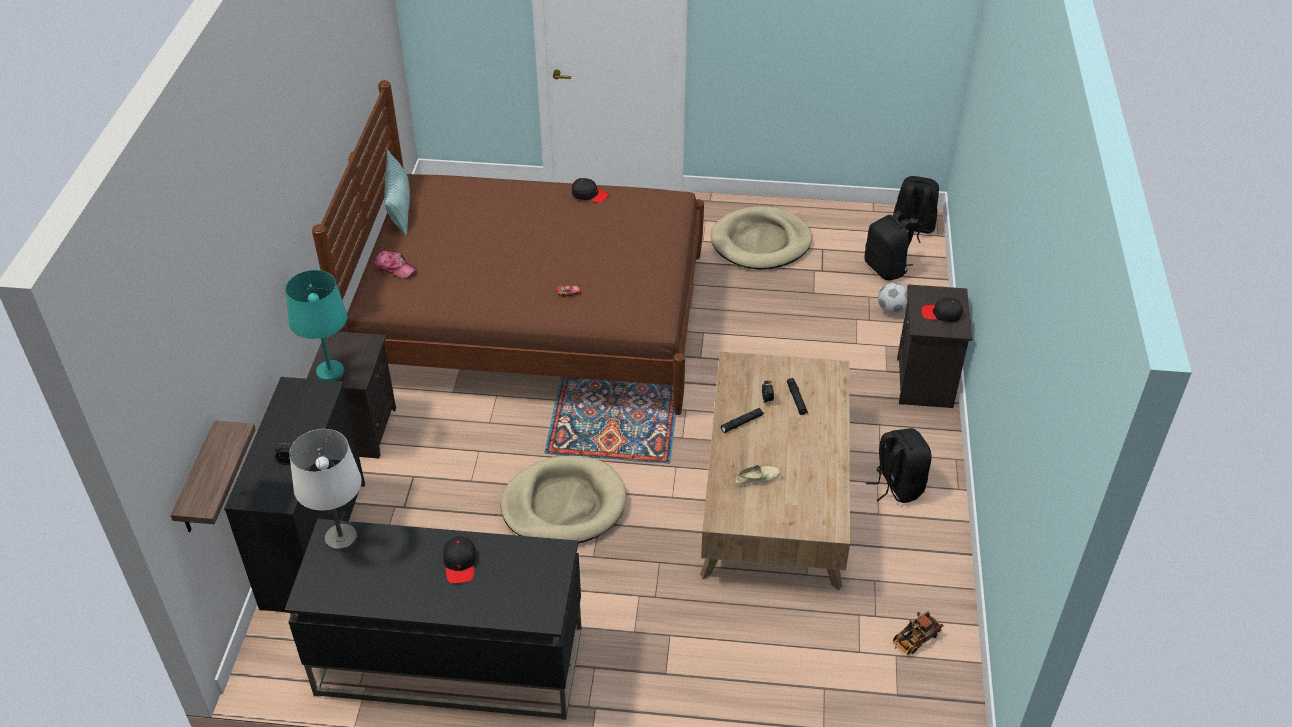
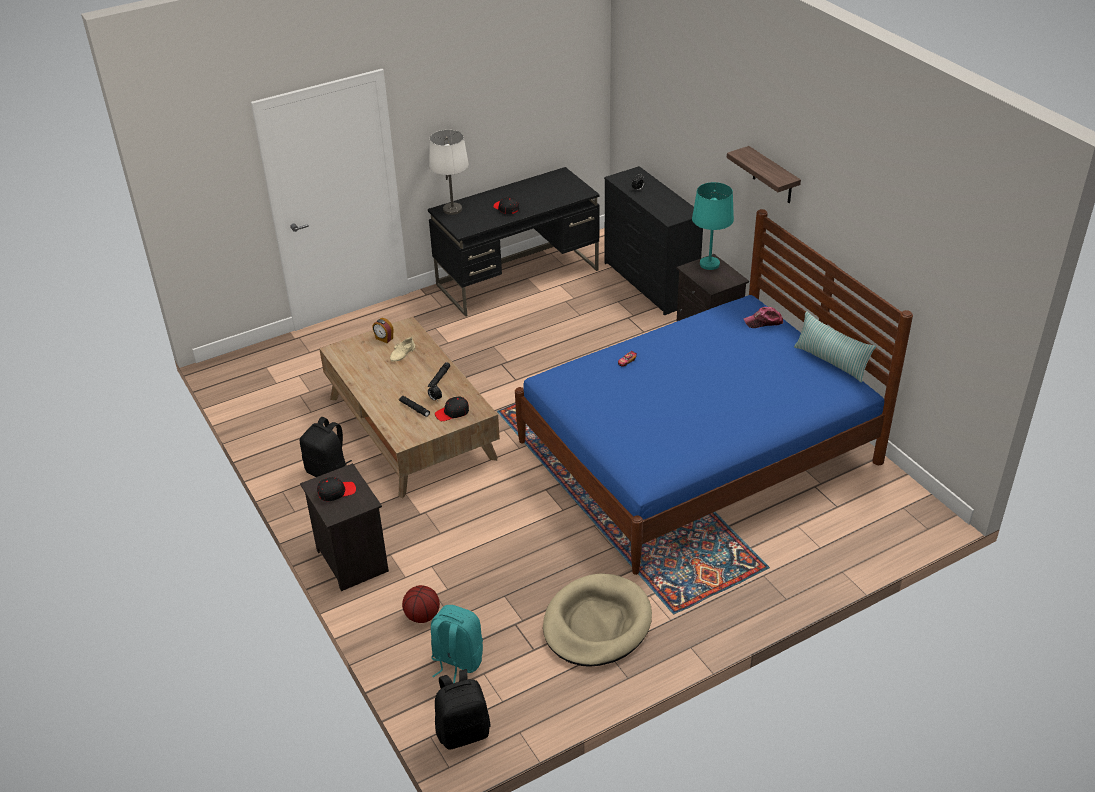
camera: 145 degrees right, 5 degrees down
(198, 482) = (635, 126): shelf -> shelf (772, 176)
(341, 539) = (576, 193): white table lamp -> white table lamp (452, 209)
(534, 320) = (697, 452): brown bed -> blue bed
(564, 505) = (538, 360): beige dog bed -> none
(589, 194) = (711, 440): black cap -> black cap (452, 413)
(763, 513) = (384, 338): none -> alarm clock
(886, 268) = (456, 661): black backpack -> turquoise backpack
(891, 309) = (422, 616): football -> basketball
(913, 640) = (269, 394): toy truck -> none

